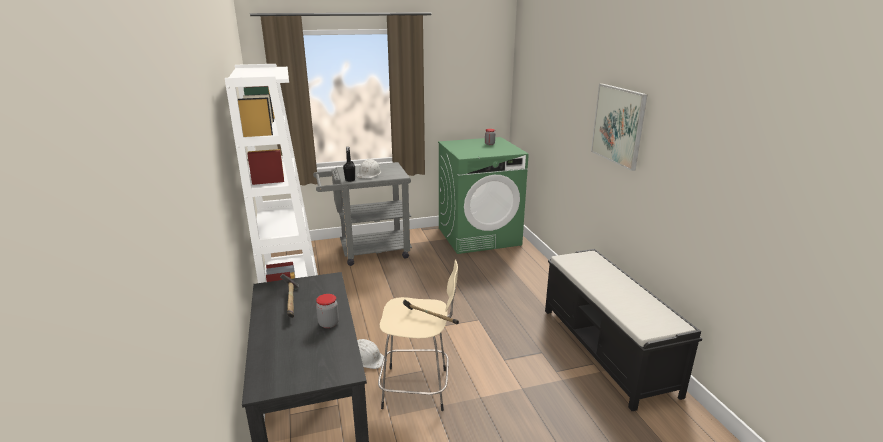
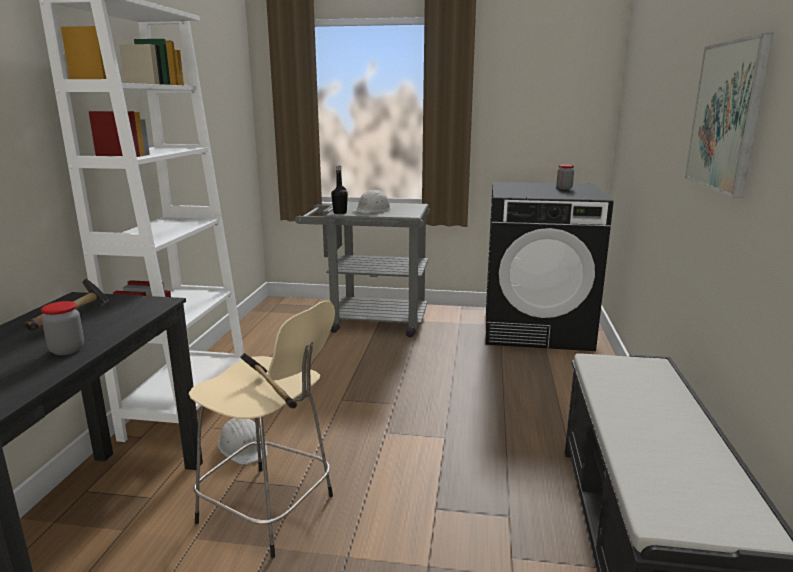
camera: 25 degrees right, 5 degrees down
(479, 236) = (536, 329): green washing machine -> black washing machine

